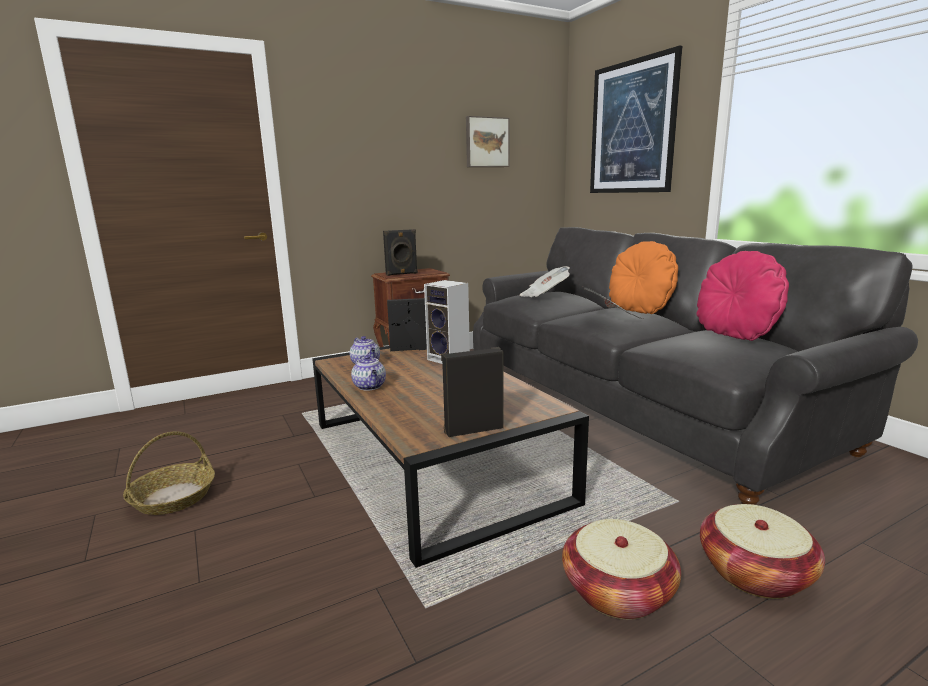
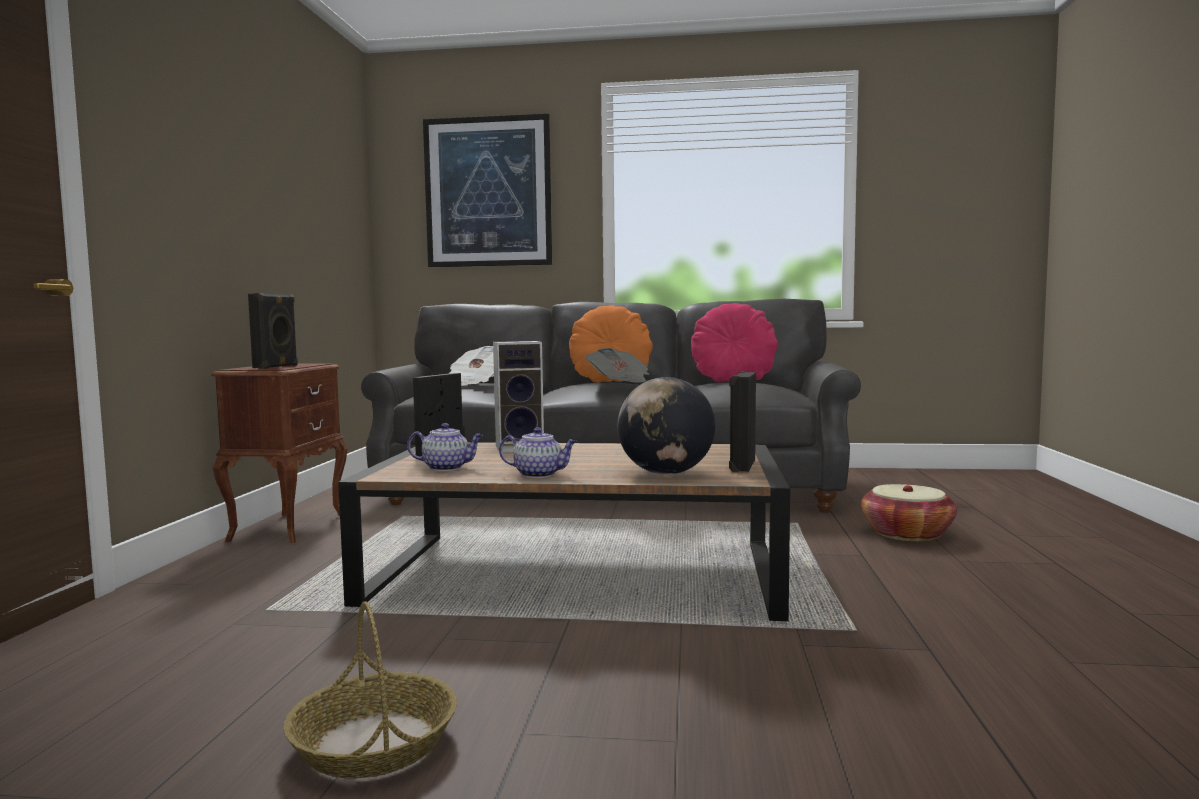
camera: 55 degrees left, 10 degrees down
(412, 414) = (666, 473): none -> globe
(486, 142) = (312, 183): picture -> none
(617, 591) = (894, 568): basket -> none

